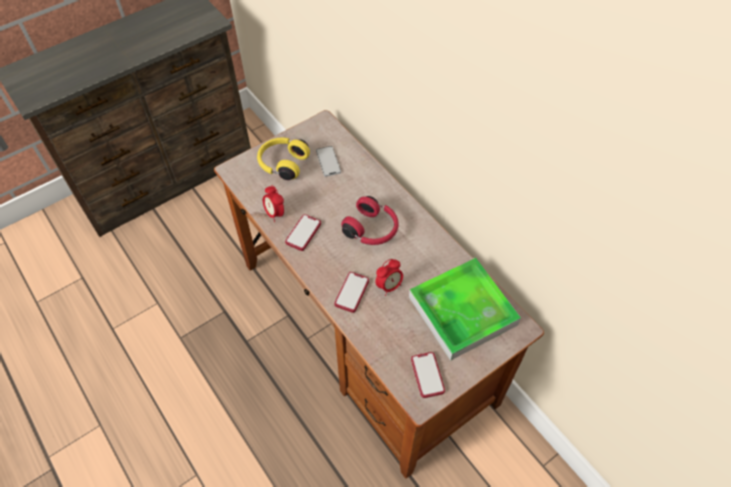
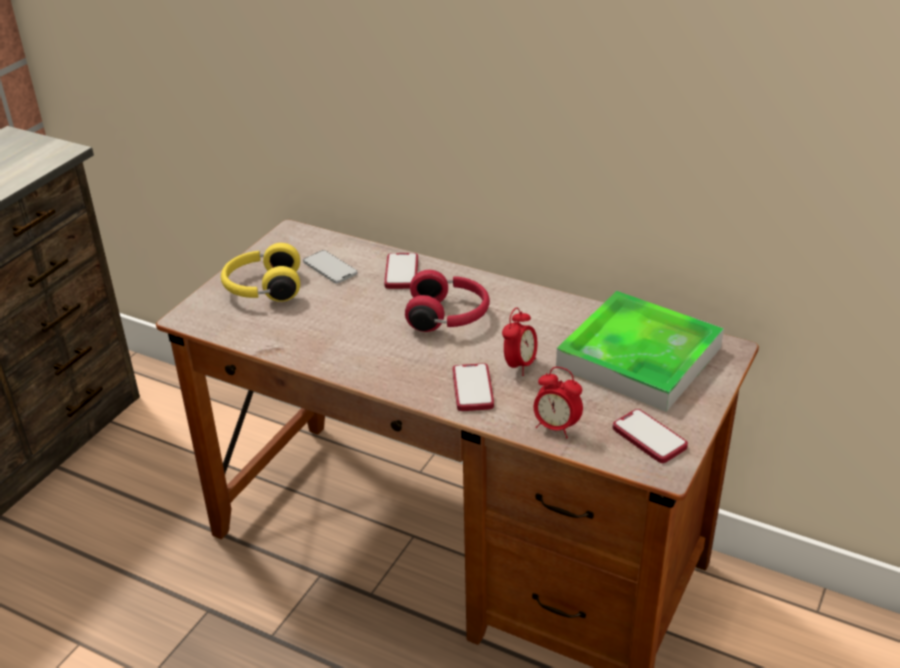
camera: 25 degrees left, 20 degrees down
(275, 213) = (291, 343): alarm clock -> alarm clock (556, 427)
(303, 233) = (351, 350): phone -> phone (401, 272)

